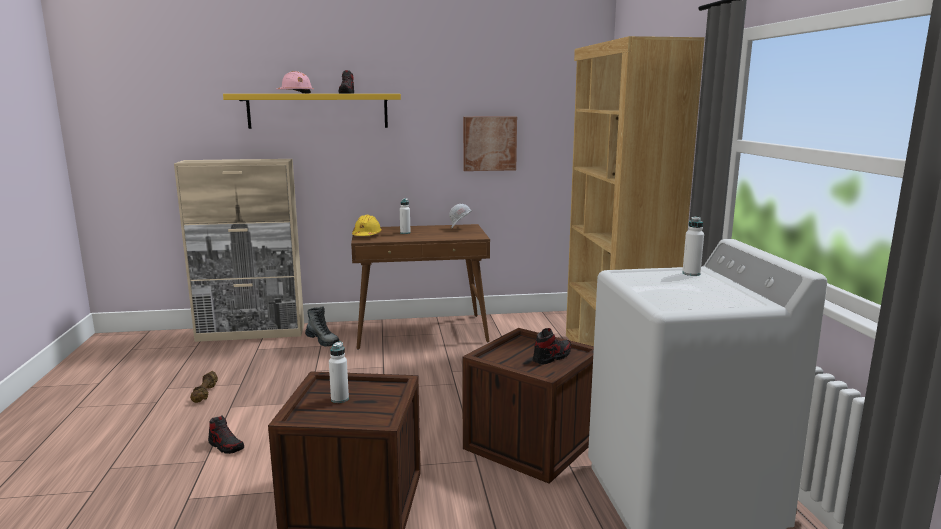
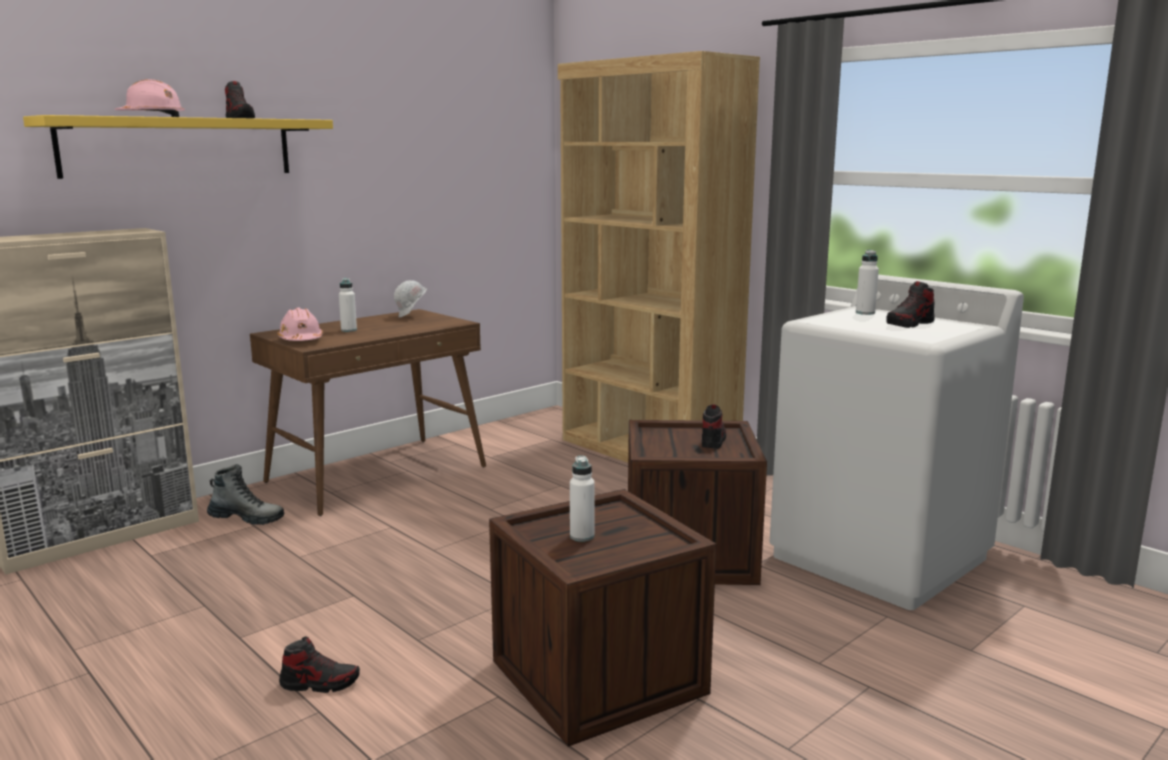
camera: 35 degrees left, 0 degrees up
(206, 394) = (164, 635): brown dumbbell -> none
(366, 235) = (301, 340): yellow hard hat -> pink hard hat
(489, 143) = (425, 193): picture -> none
(700, 290) = (910, 324): none -> shoe

